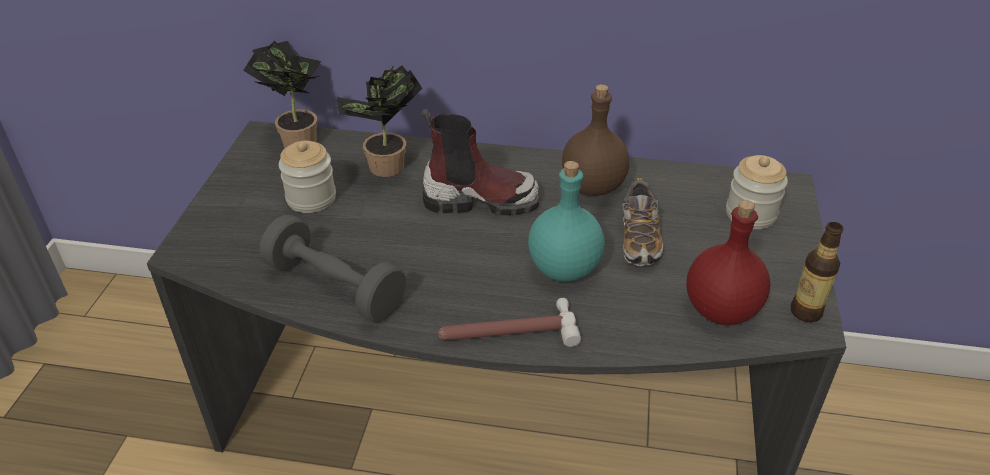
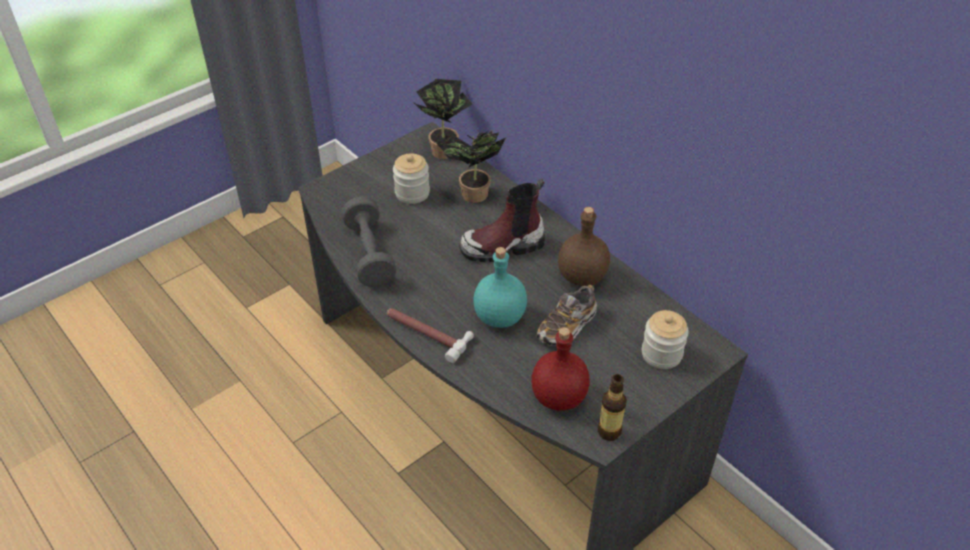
camera: 40 degrees right, 5 degrees up
(480, 200) = (503, 246): boot -> boot turned 120 degrees clockwise

